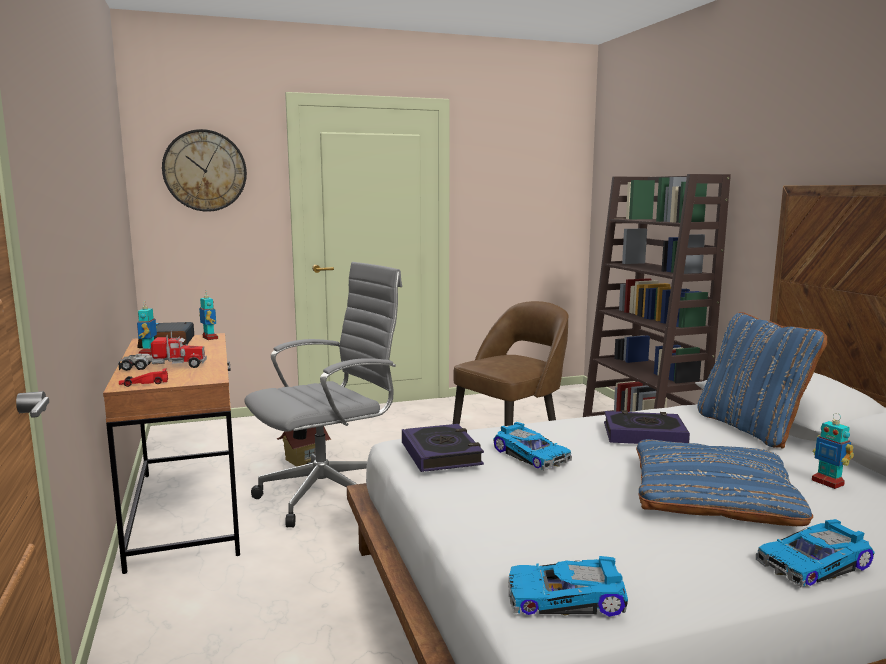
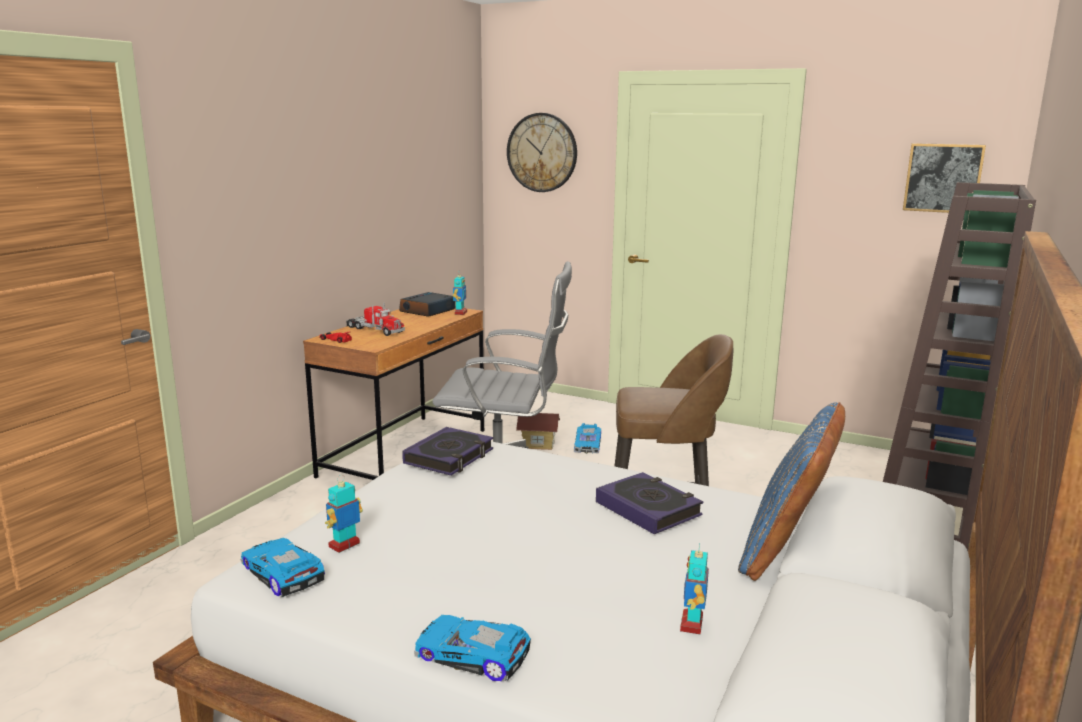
camera: 45 degrees right, 5 degrees up
(148, 353) = (395, 317): toy robot -> toy robot (344, 545)
(532, 455) = (502, 484): toy car -> toy car (588, 444)
(546, 183) = (943, 178): none -> picture
(713, 494) = (556, 576): blue pillow -> none

